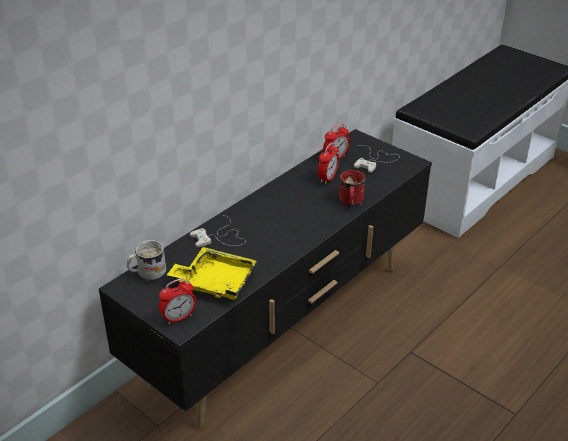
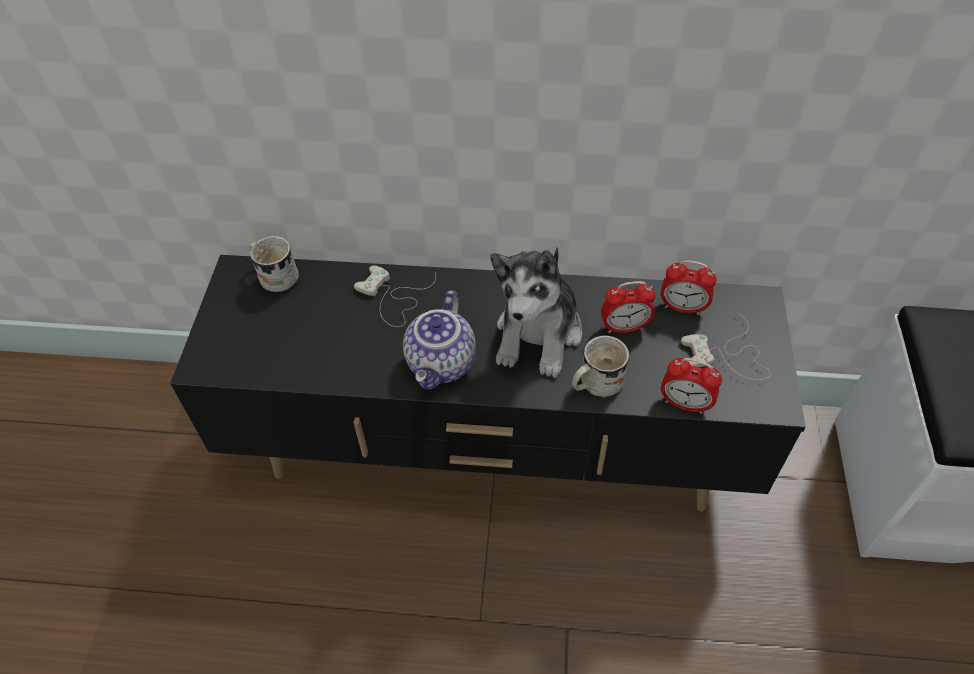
camera: 55 degrees right, 15 degrees up
(178, 318) = (216, 352): alarm clock -> alarm clock (685, 404)
(215, 282) = (305, 345): yellow tray -> none
(285, 241) = (442, 364): none -> teapot
(302, 204) = (538, 334): none -> plush toy
(350, 202) = (595, 384): red mug -> white mug

